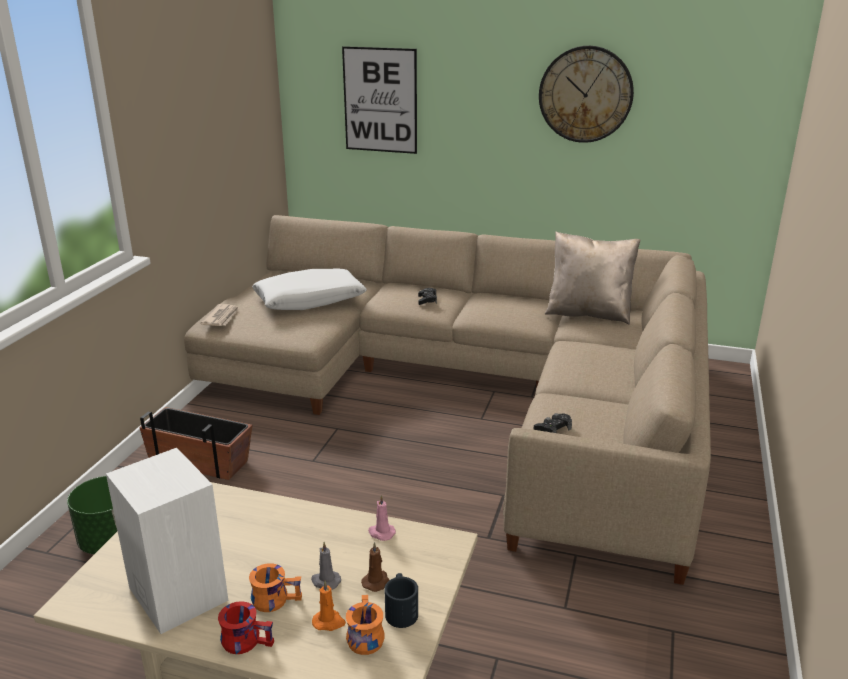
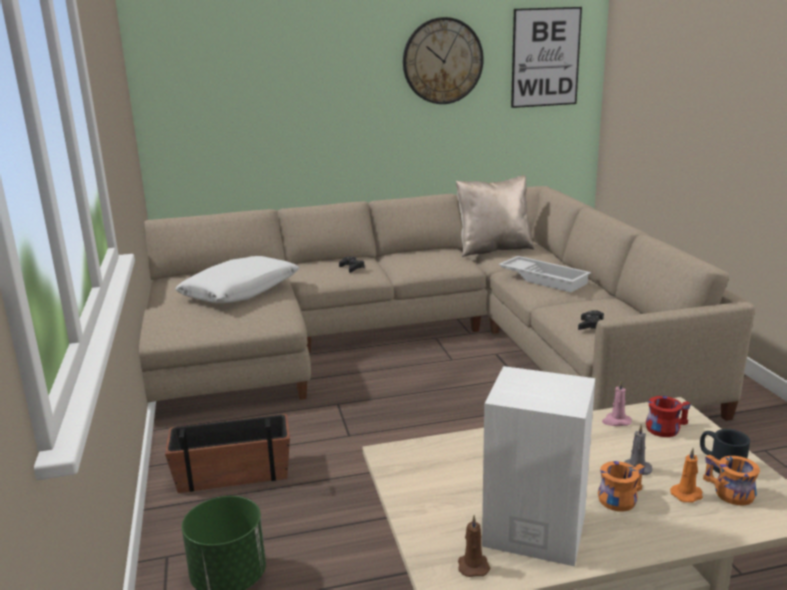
camera: 30 degrees left, 5 degrees down
(221, 317) = (167, 325): newspaper -> none
(247, 639) = (650, 535): red mug -> red mug (665, 427)
(376, 581) = (670, 453): brown candle -> brown candle (473, 565)
(380, 100) = (247, 85): picture -> picture (545, 57)
(587, 362) = (544, 279): none -> white tray

